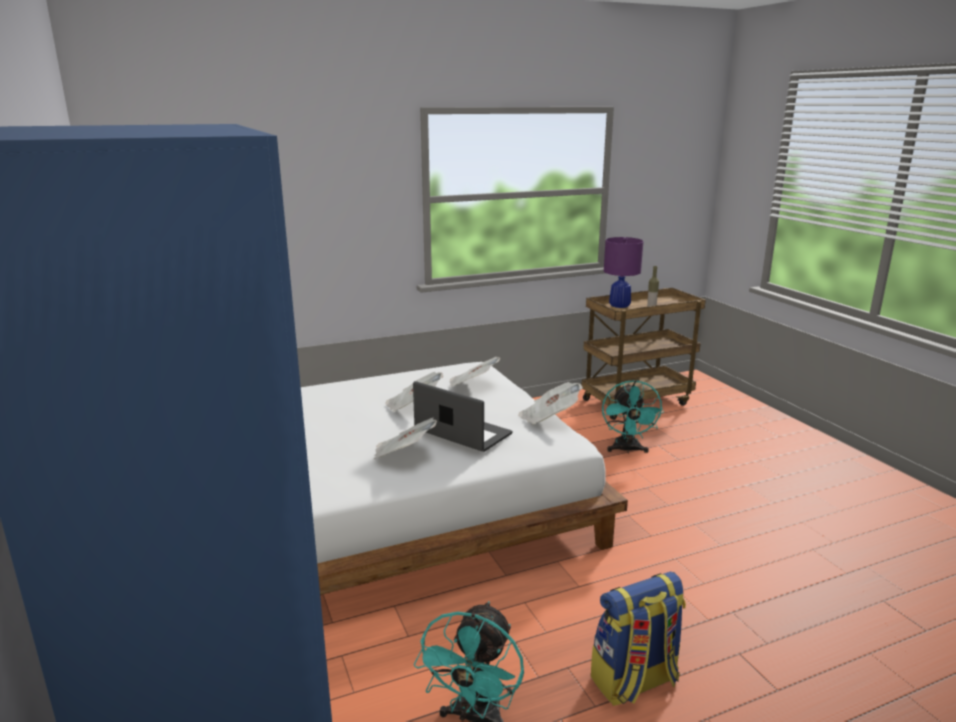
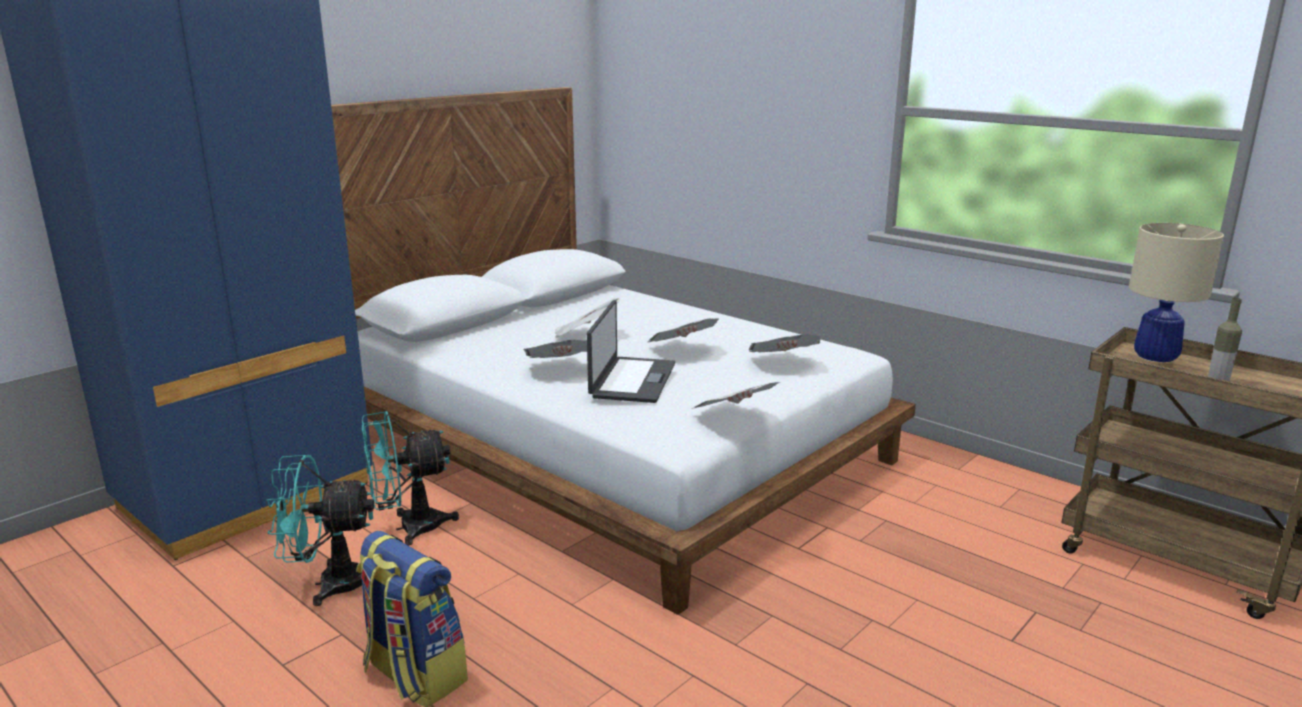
camera: 65 degrees right, 0 degrees up
(338, 432) = (585, 335): none -> newspaper
(619, 309) = (1154, 362): purple table lamp -> beige table lamp
(627, 450) = (975, 583): turquoise fan -> turquoise fan (409, 528)

